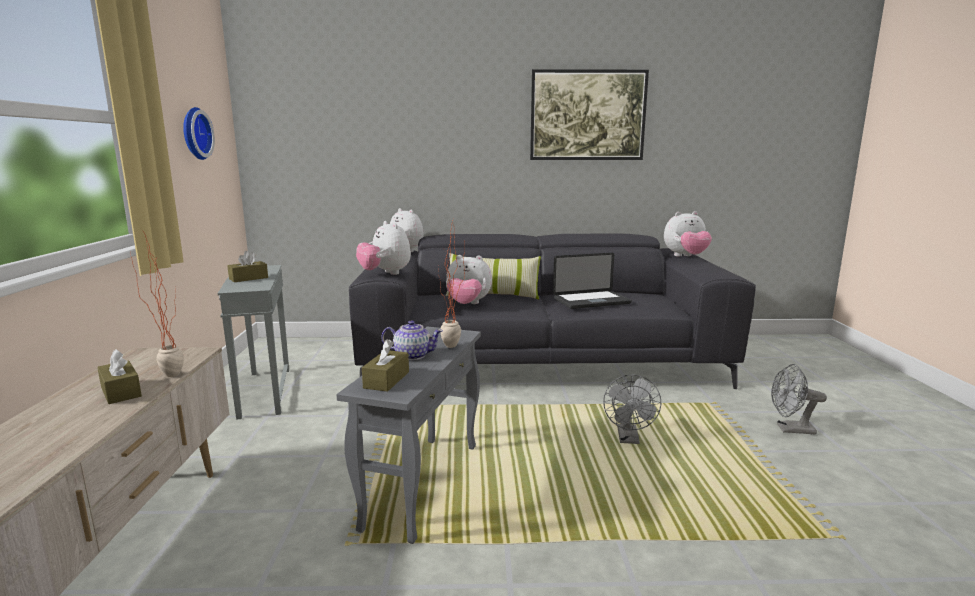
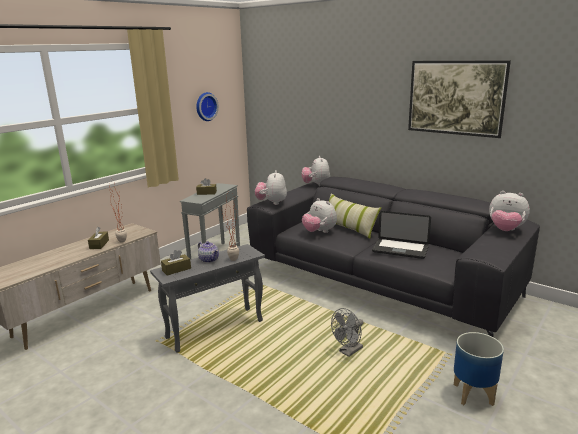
camera: 40 degrees right, 5 degrees up
(790, 429) = (473, 395): grey fan -> planter

